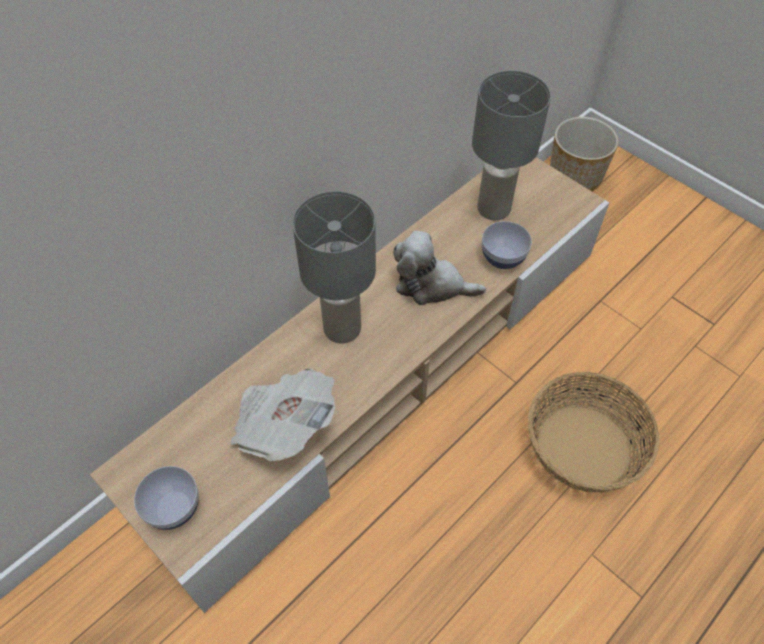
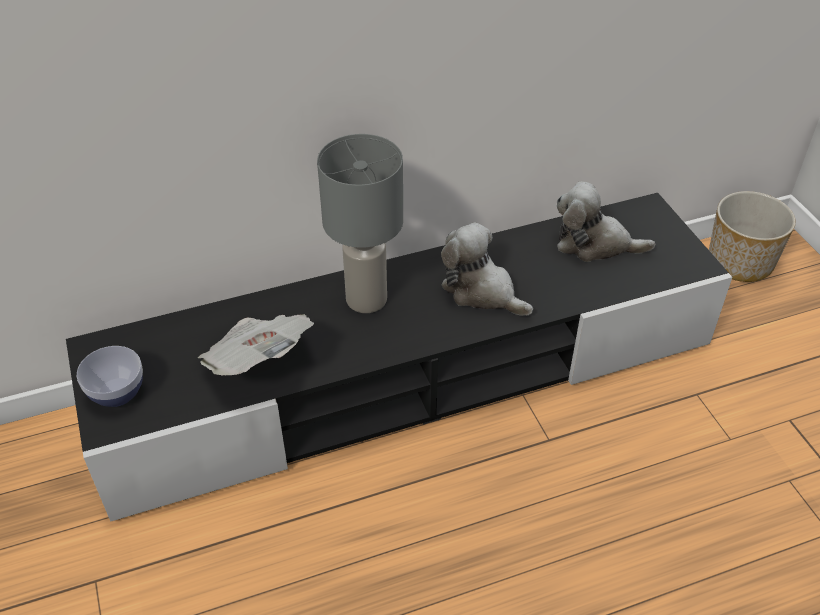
camera: 25 degrees right, 10 degrees down
(382, 371) = (411, 377): beige tv stand -> black tv stand
(494, 209) = (594, 244): grey table lamp -> plush toy
(503, 258) = (574, 291): bowl -> none
(583, 446) = (589, 531): basket -> none

